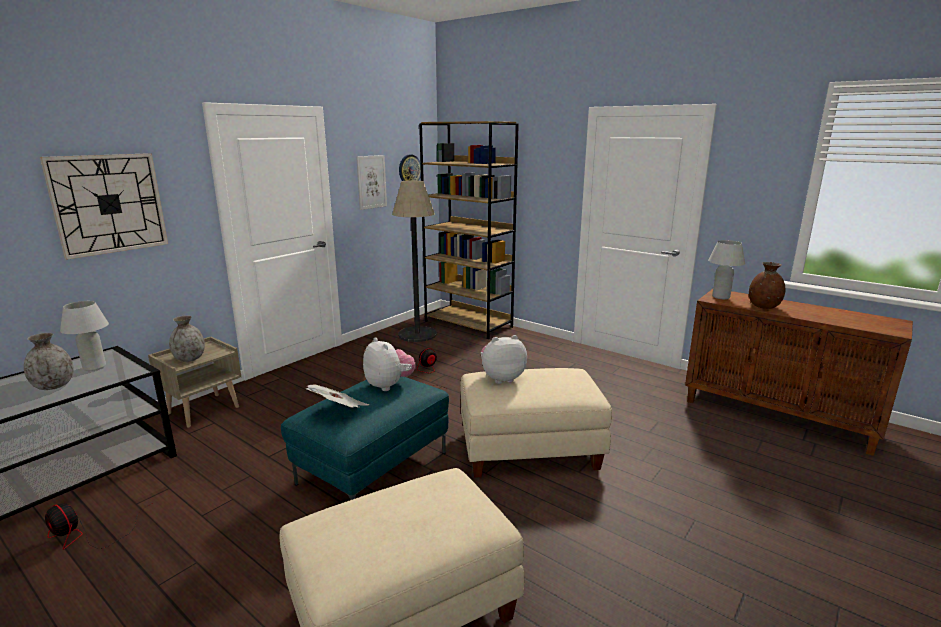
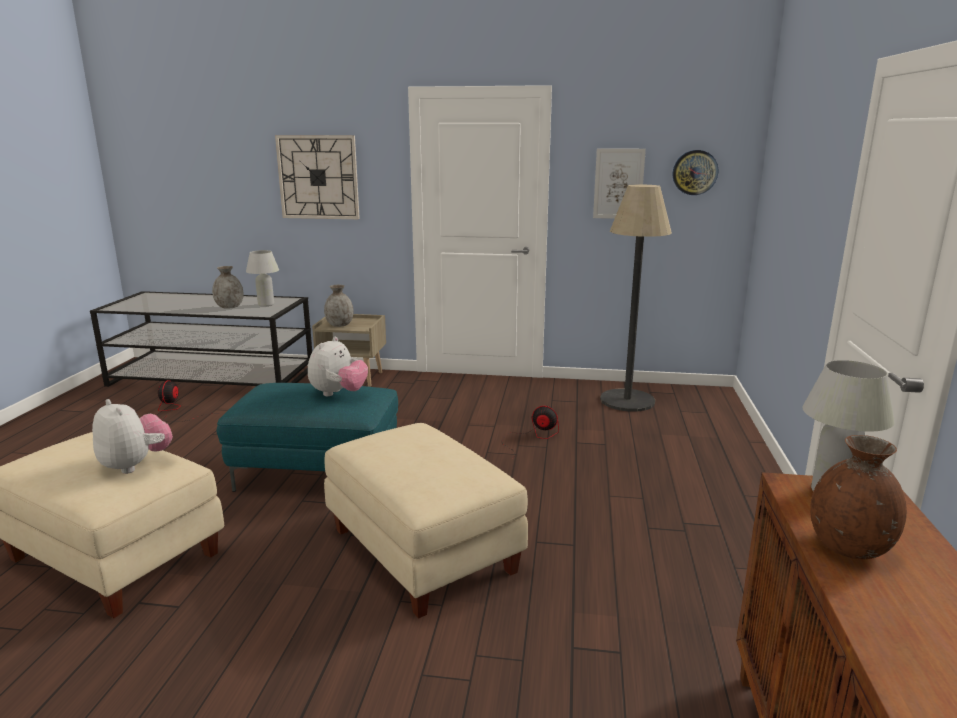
camera: 60 degrees right, 0 degrees up
(339, 410) = (269, 390): newspaper -> none
(469, 324) = (713, 417): brown bookcase -> none
(501, 378) = (412, 438): plush toy -> plush toy (135, 465)

